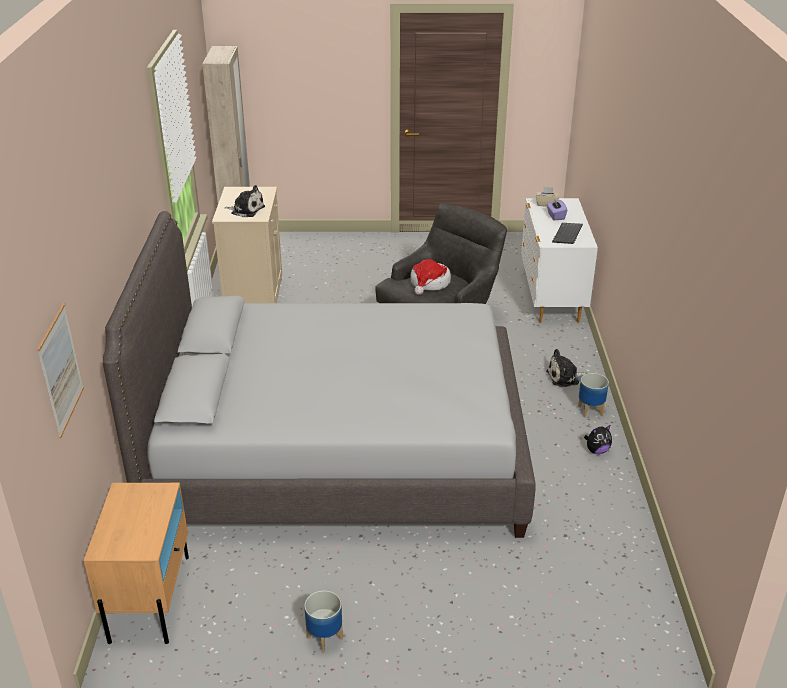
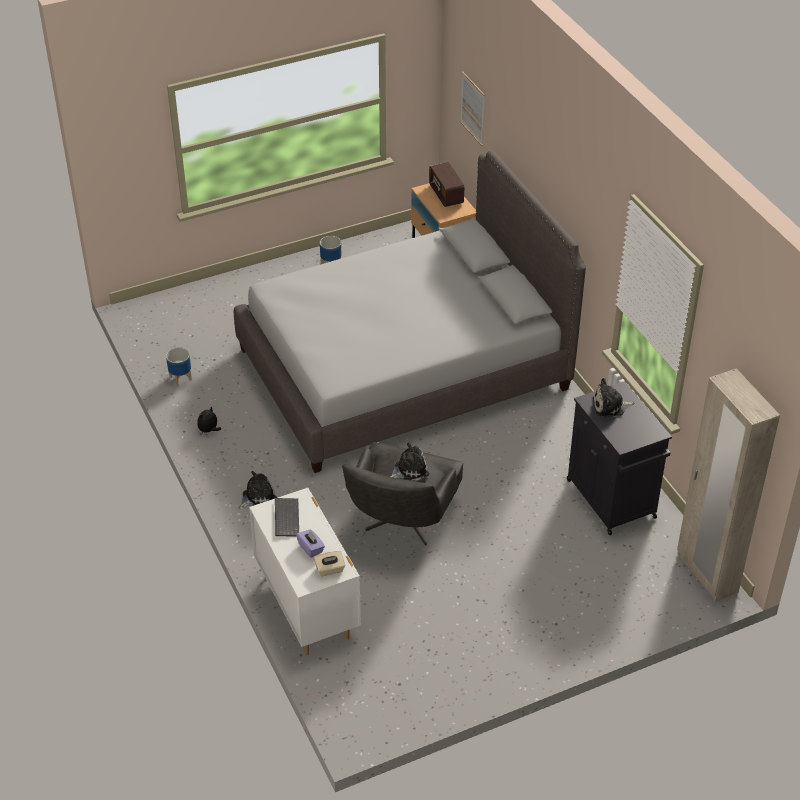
camera: 155 degrees right, 10 degrees up
(121, 527) = (446, 195): none -> radio
(254, 297) = (612, 500): beige cabinet -> black cabinet
(429, 283) = (409, 470): hat -> plush toy
(590, 410) = (224, 467): planter -> planter (181, 378)

